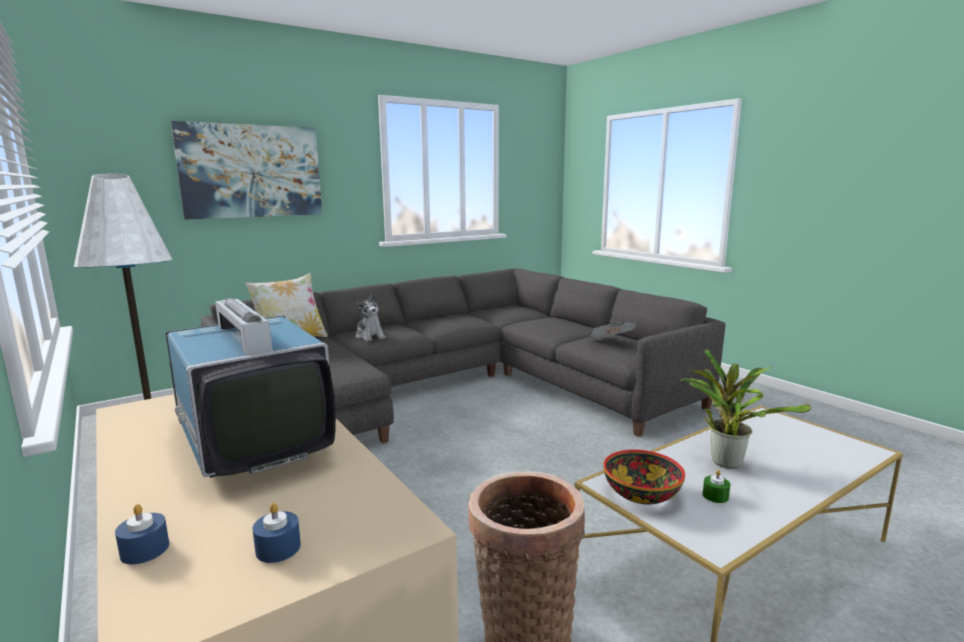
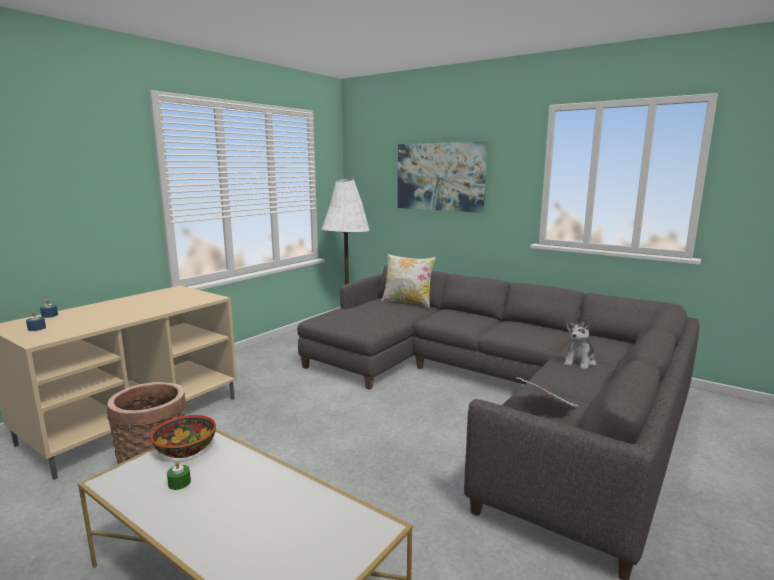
camera: 70 degrees right, 0 degrees up
(252, 436) = (140, 308): television -> none
(370, 336) = (443, 317): plush toy -> plush toy (580, 362)
(724, 460) = (245, 490): potted plant -> none

